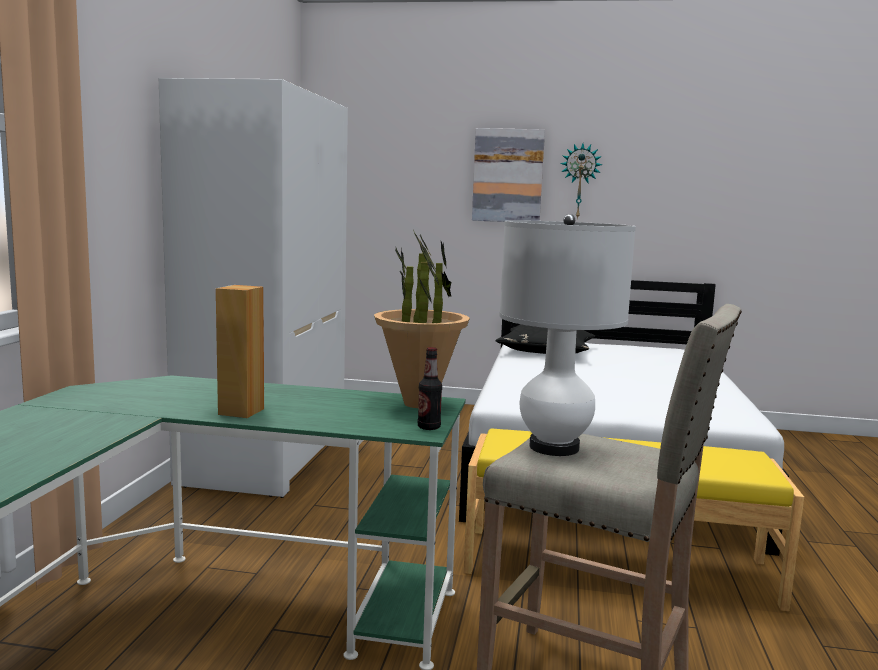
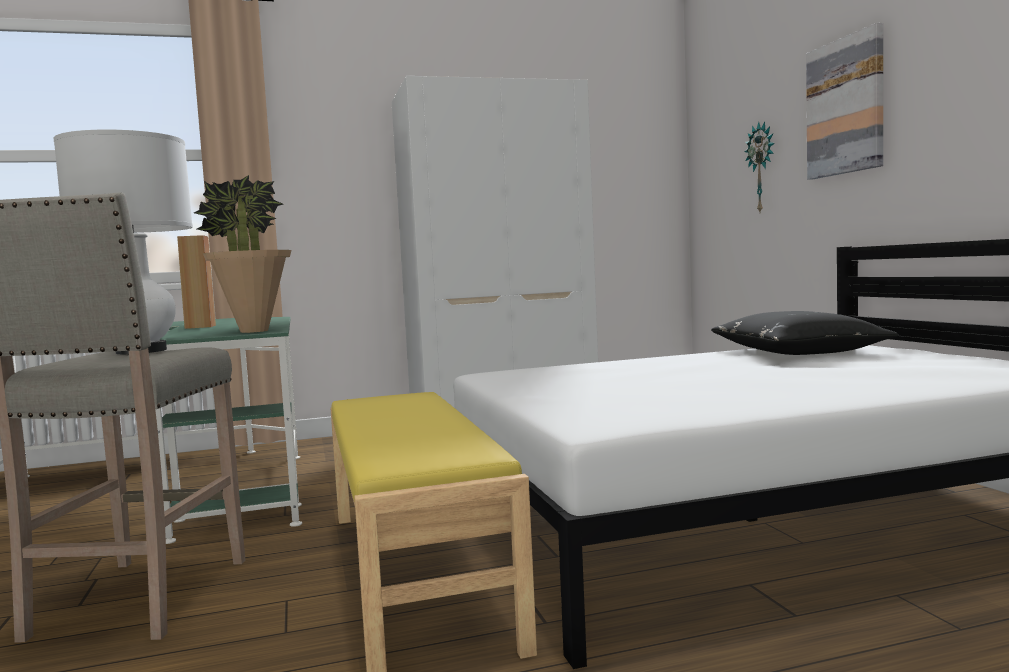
camera: 65 degrees right, 5 degrees down
(429, 427) = (181, 337): bottle -> none
(580, 181) = (931, 85): wall clock -> wall clock (762, 167)

